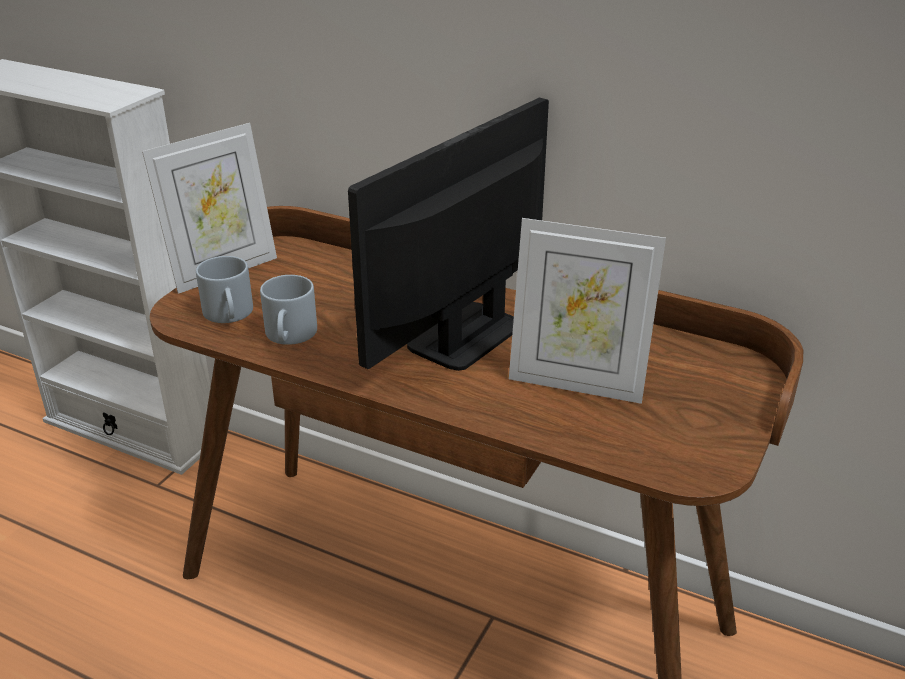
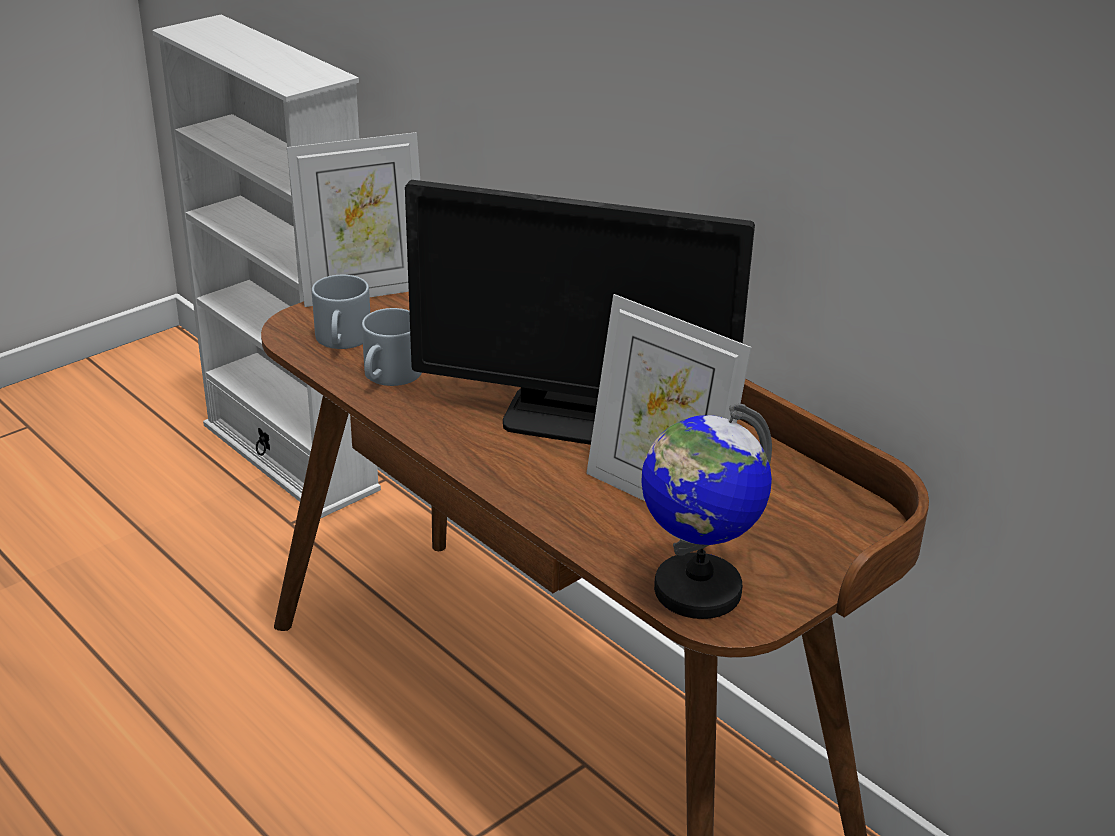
camera: 20 degrees right, 0 degrees up
(465, 336) = (572, 417): monitor -> monitor turned 135 degrees counterclockwise
(662, 453) = (696, 590): none -> globe

